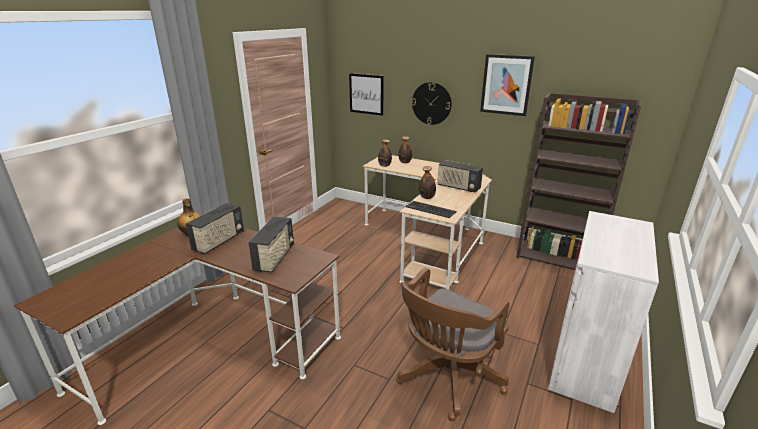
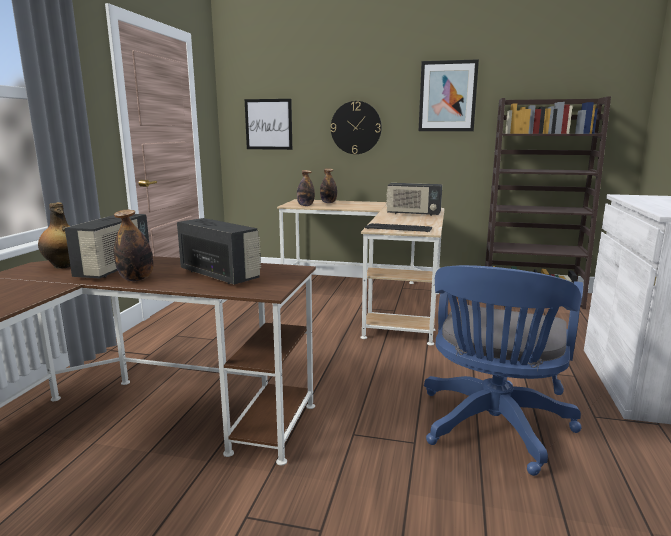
camera: 15 degrees left, 10 degrees down
(275, 258) = (220, 275): radio -> radio turned 45 degrees counterclockwise
(427, 197) = (384, 221): bottle -> bottle (136, 279)
(447, 378) = (492, 428): brown office chair -> blue office chair

